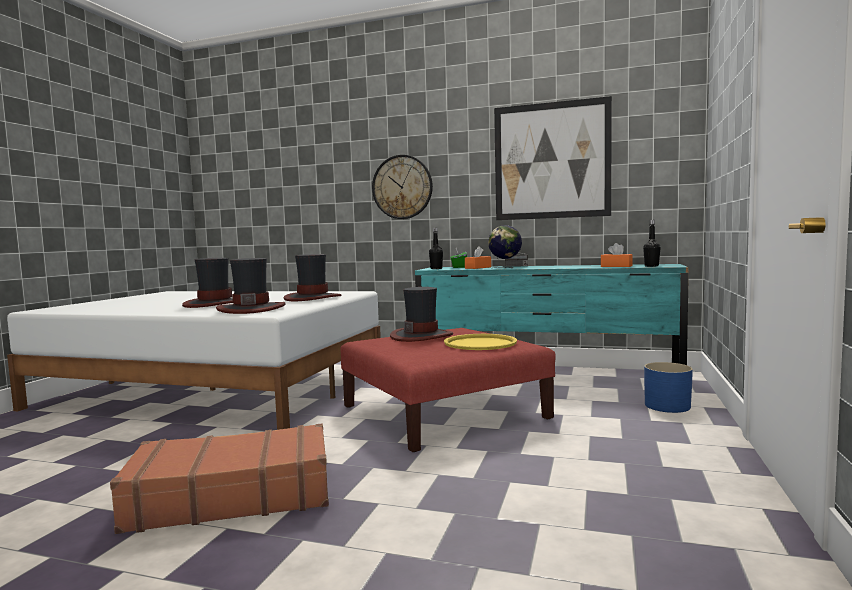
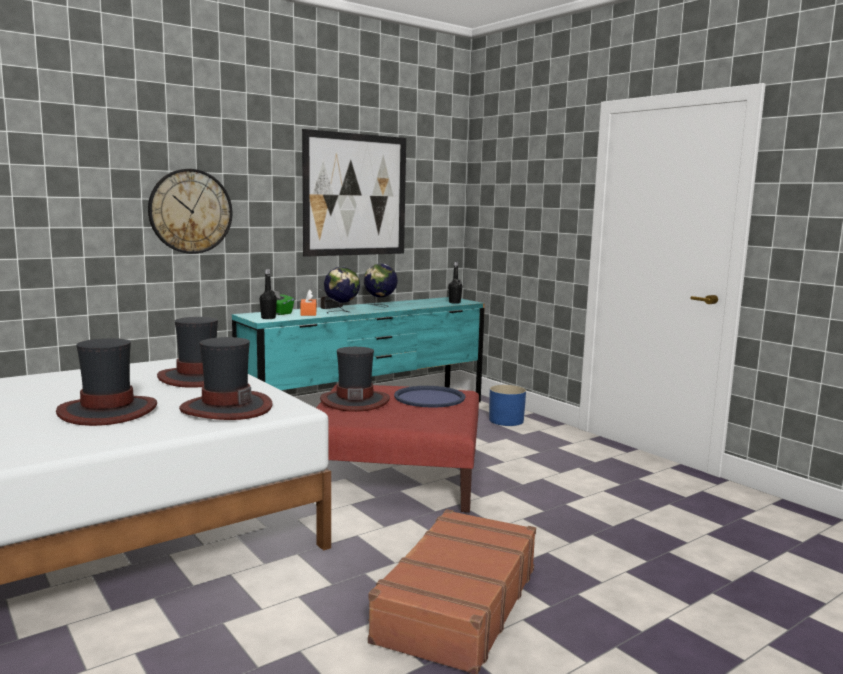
camera: 55 degrees left, 5 degrees up
(480, 343) = (429, 398): yellow tray -> blue tray
(560, 266) = (380, 306): none -> globe
(616, 266) = (429, 304): orange tissue box -> none

